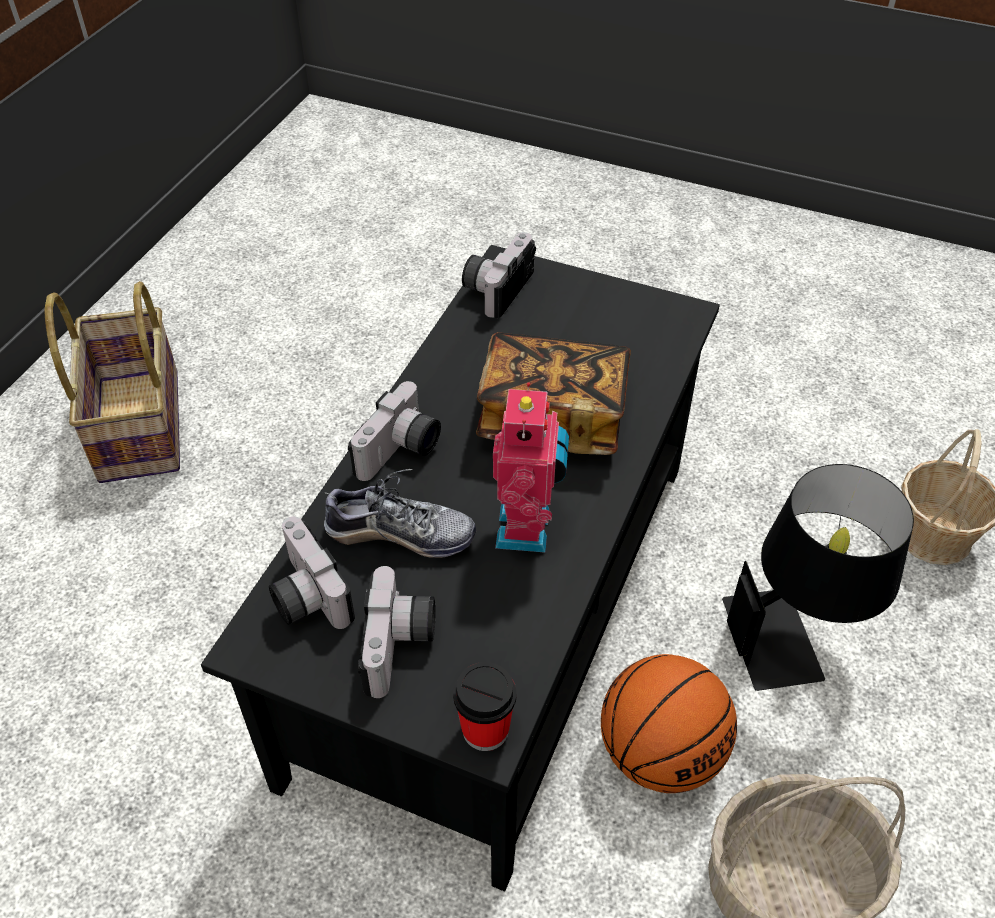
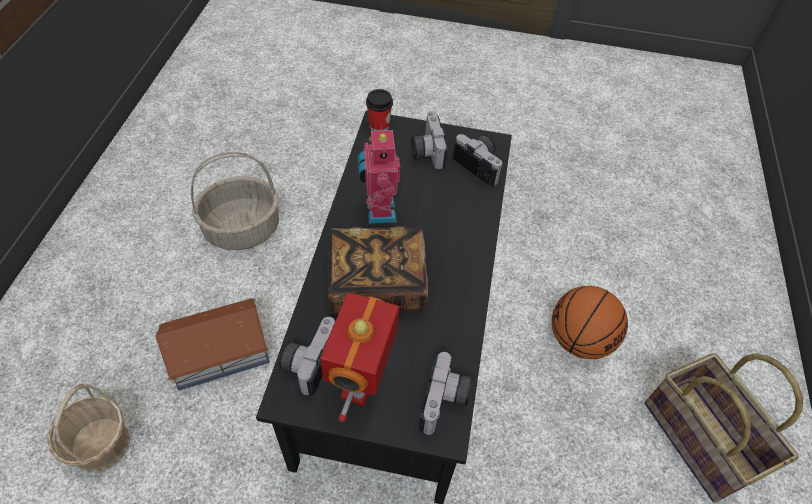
camera: 165 degrees right, 5 degrees up
(400, 534) = (446, 199): shoe -> none
(401, 452) = (464, 246): camera -> camera (309, 360)
(592, 313) = (361, 386): none -> toy robot
(661, 754) = (300, 273): basketball -> basketball (579, 339)
(795, 633) = (218, 351): black table lamp -> toy house

